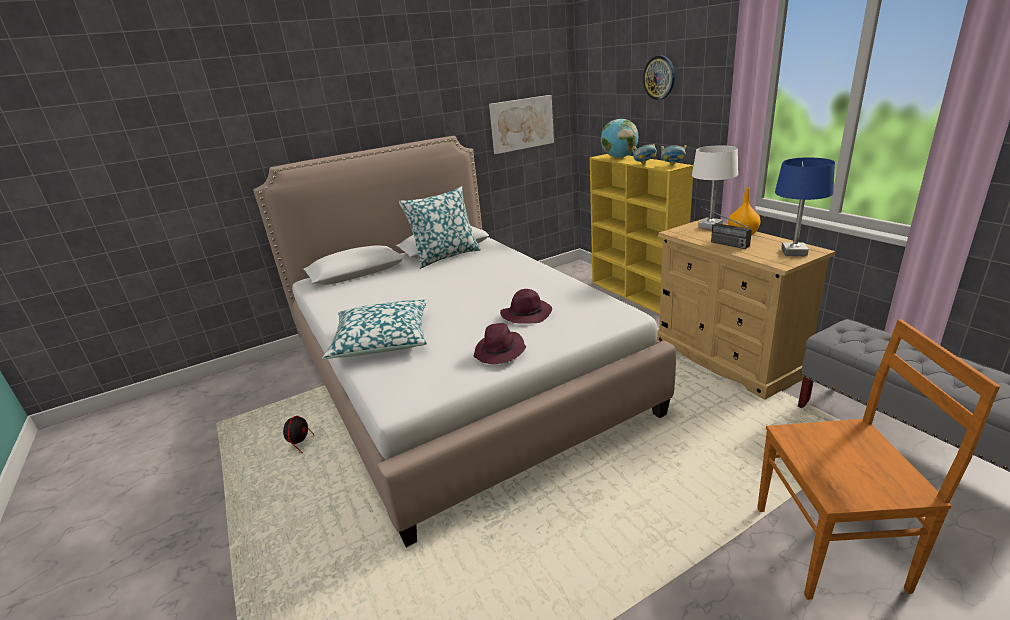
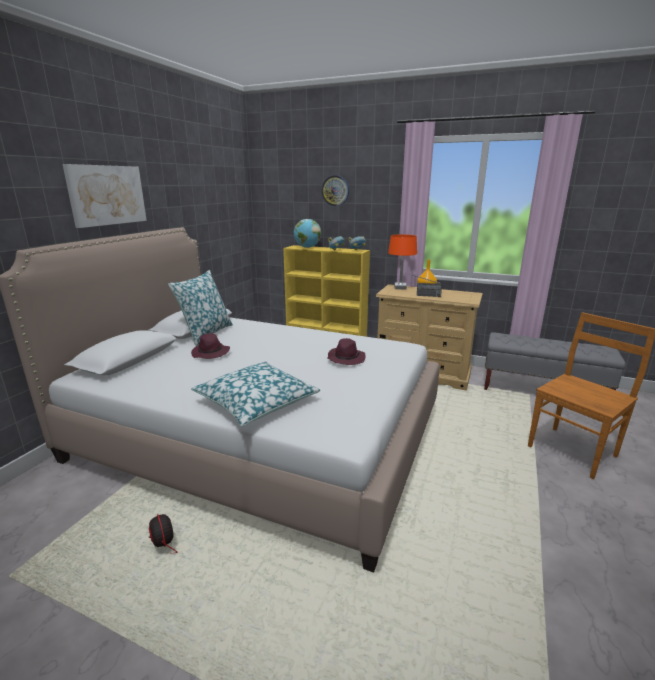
camera: 40 degrees left, 5 degrees down
(500, 352) = (369, 385): purple hat -> purple hat (211, 353)
(521, 124) = (220, 221): picture -> picture (107, 195)
(710, 226) = (400, 287): white table lamp -> orange table lamp
(794, 252) = (466, 295): blue table lamp -> none

